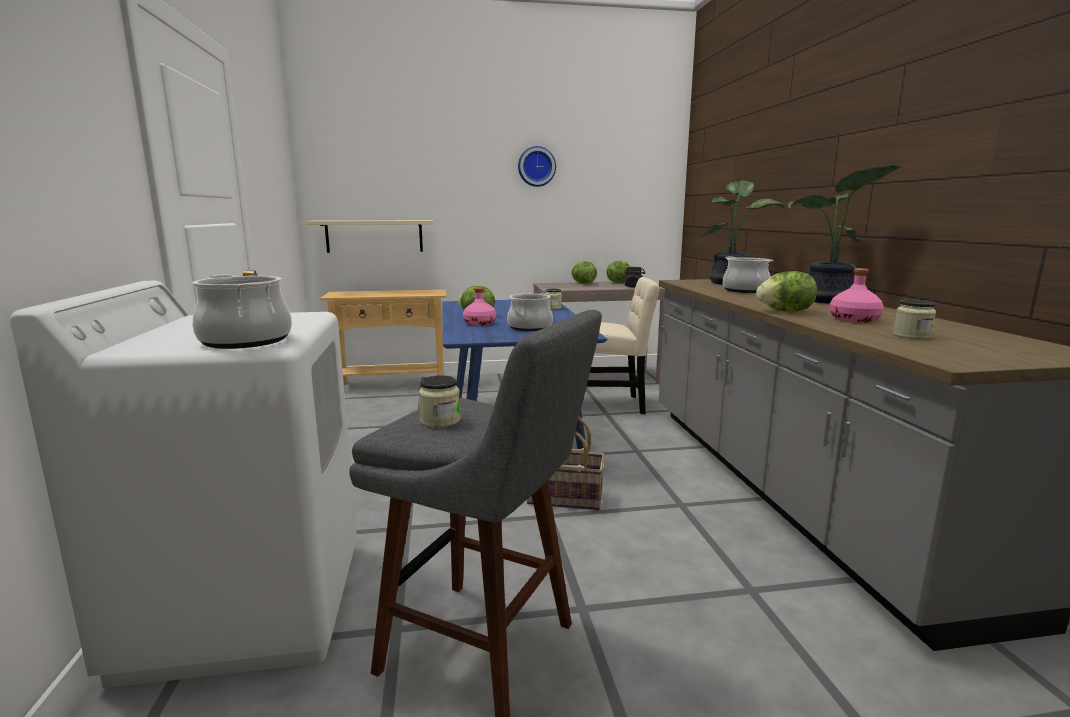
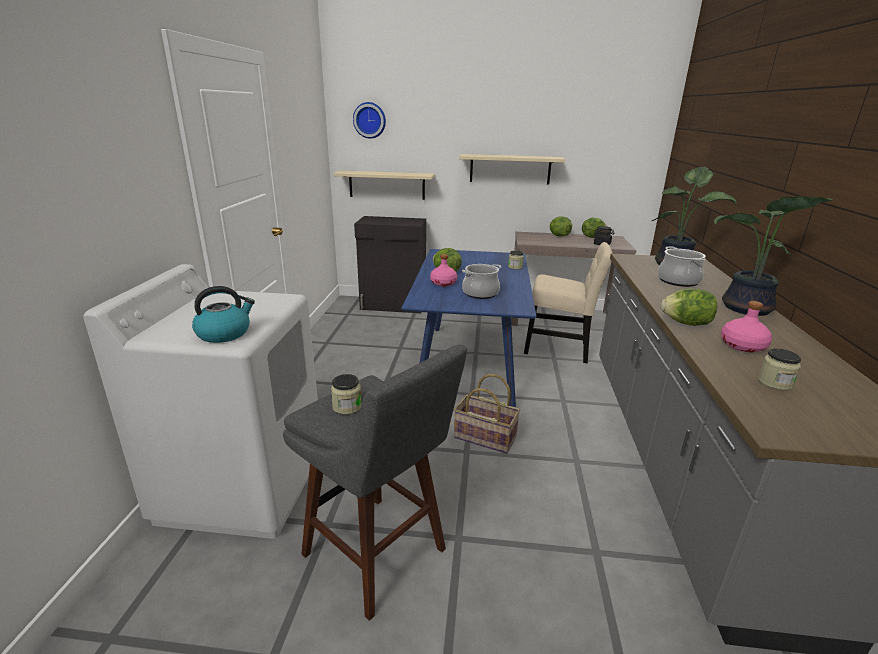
camera: 15 degrees right, 10 degrees up
(245, 341) = (224, 333): cooking pot -> kettle
(392, 385) = (393, 305): beige console table -> black cabinet
(521, 212) = (510, 169): none -> beige shelf
(536, 166) = (527, 128): wall clock -> wall clock (370, 120)

